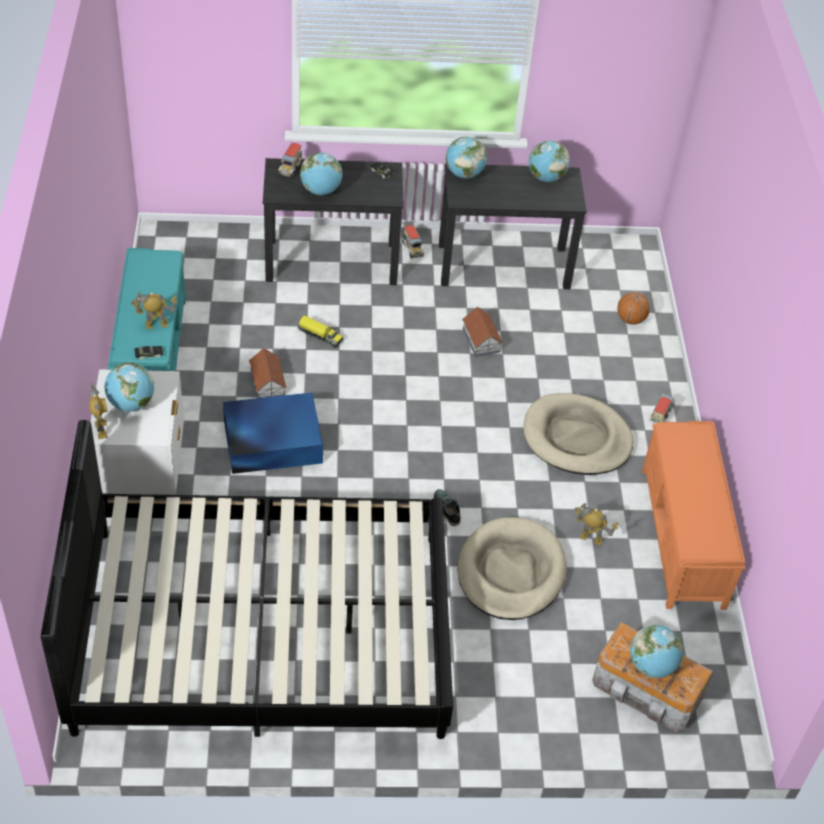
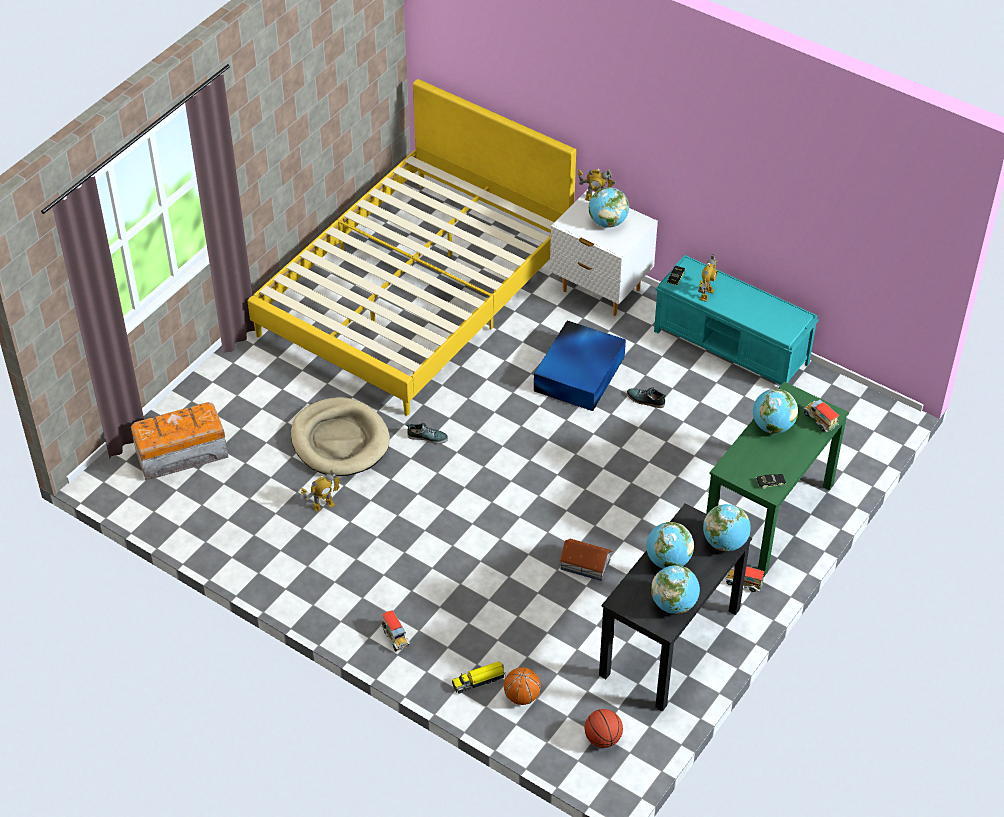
camera: 130 degrees right, 0 degrees up
(262, 630) = (416, 292): black bed -> yellow bed
(268, 382) = (645, 400): toy house -> shoe
(320, 335) = (676, 458): toy truck -> toy truck (479, 680)
(332, 261) = (768, 515): black desk -> green desk
(576, 438) = (422, 560): beige dog bed -> none
(616, 265) = (603, 738): none -> basketball
(652, 665) = (176, 421): globe -> globe (668, 561)
(683, 538) = (270, 562): orange bench -> none

